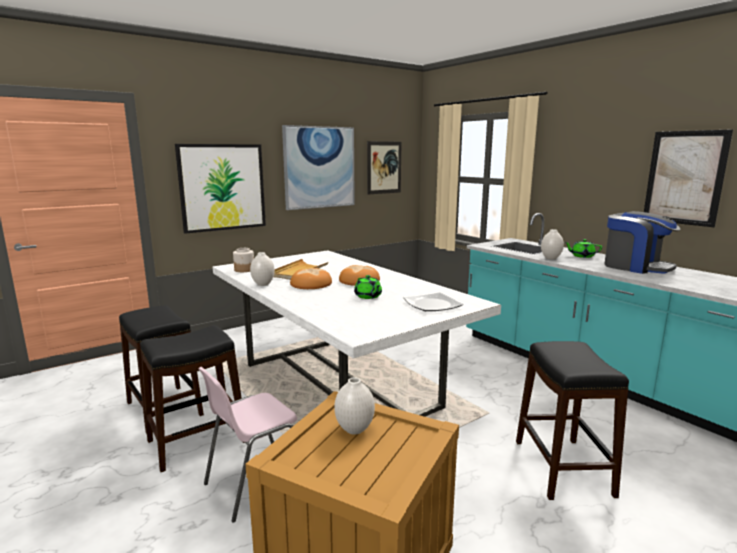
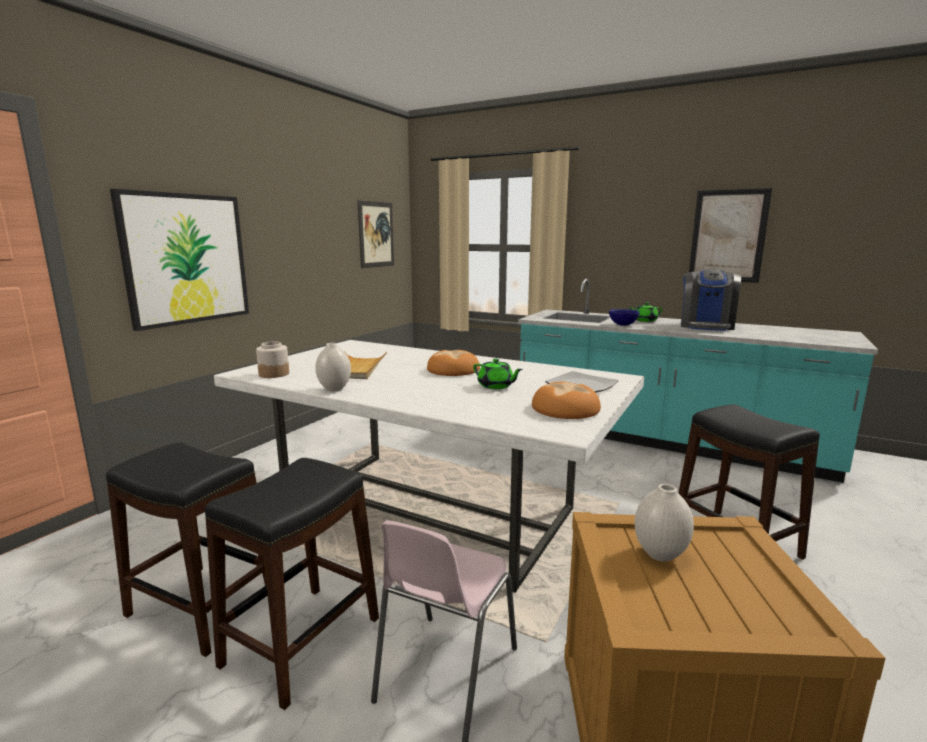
camera: 25 degrees left, 0 degrees up
(311, 284) = (400, 381): bread -> bread (564, 408)
(319, 167) = (308, 232): picture -> none
(550, 258) = (622, 325): white vase -> blue bowl
(636, 267) = (706, 326): coffee machine -> coffee machine turned 90 degrees clockwise

